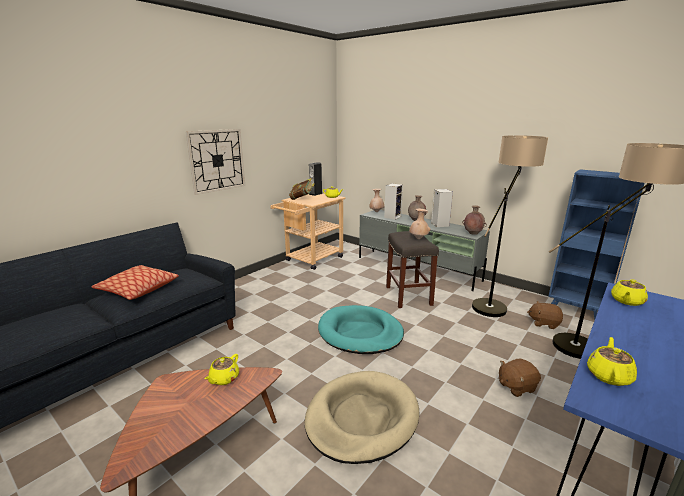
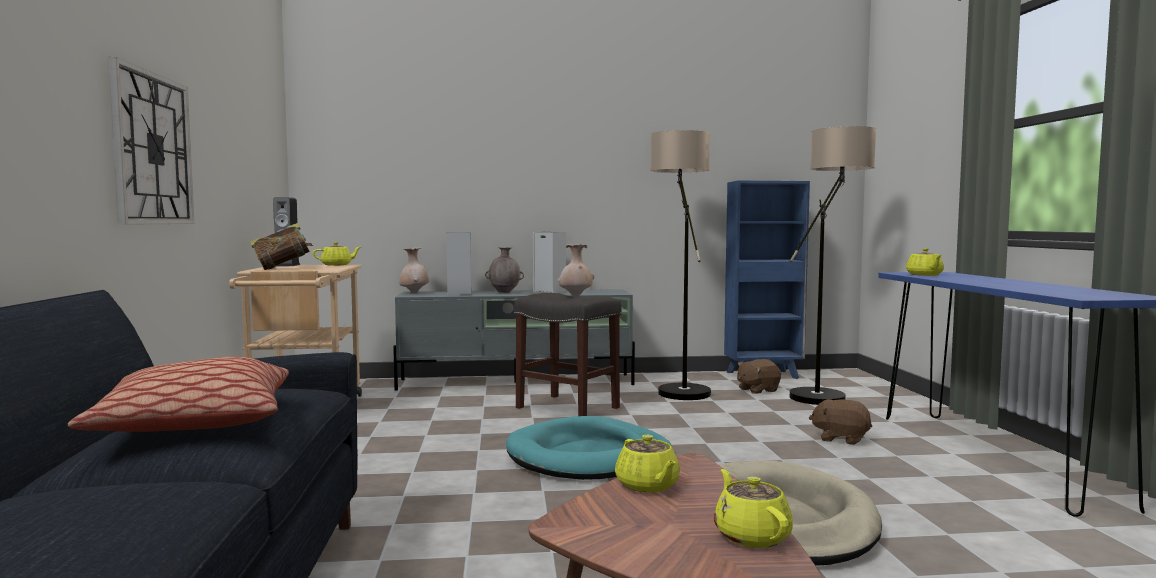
camera: 45 degrees left, 15 degrees down
(472, 233) = (613, 292): brown vase -> none
(516, 386) = (841, 438): brown plush toy -> brown plush toy turned 90 degrees clockwise
(608, 375) = (1048, 291): yellow teapot -> yellow teapot (751, 535)

